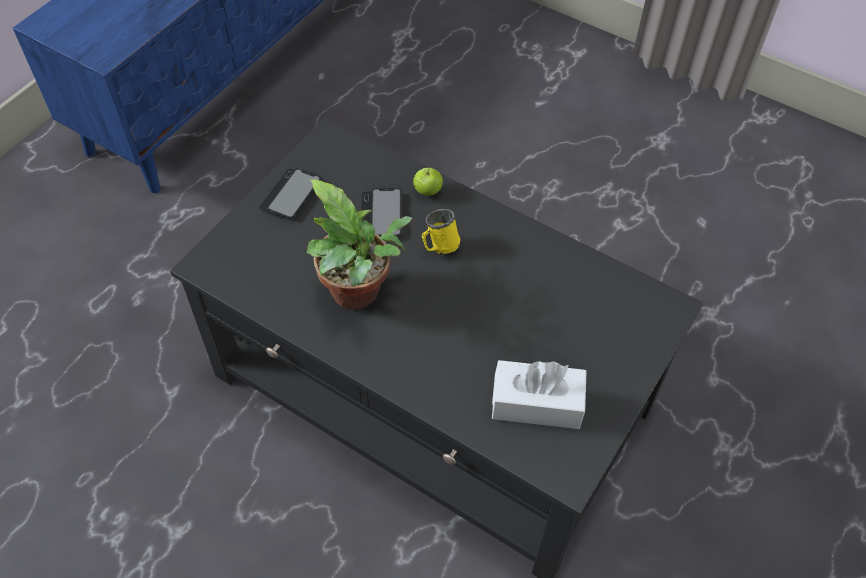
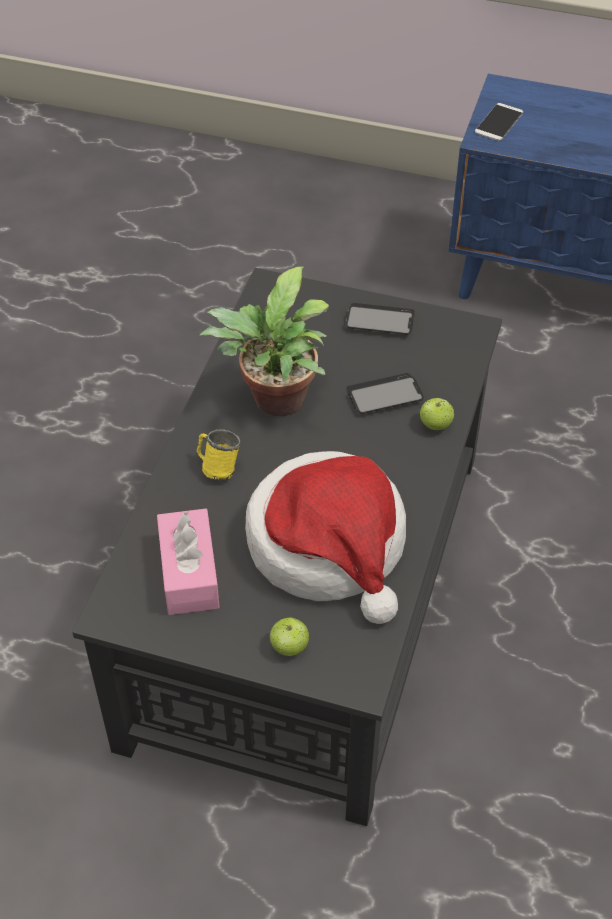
camera: 75 degrees right, 5 degrees down
(89, 41) = (499, 123): none -> phone
(439, 247) = (362, 451): yellow mug -> yellow mug (217, 467)
(534, 294) = (329, 546): none -> hat
(536, 403) = (189, 573): white tissue box -> pink tissue box
(630, 346) = (289, 647): none -> apple

